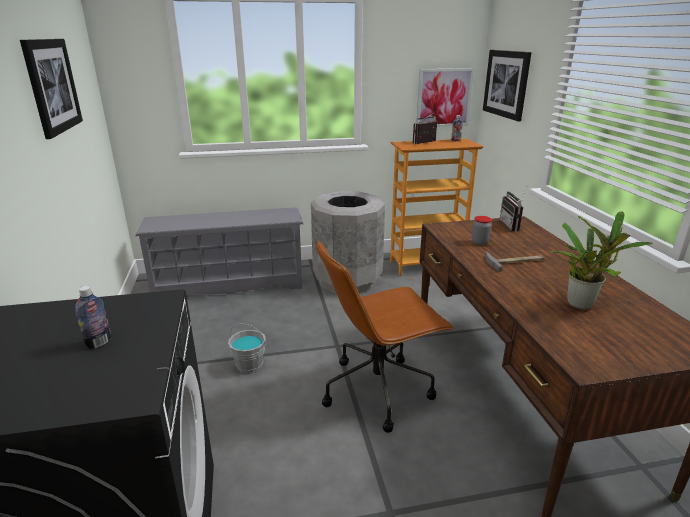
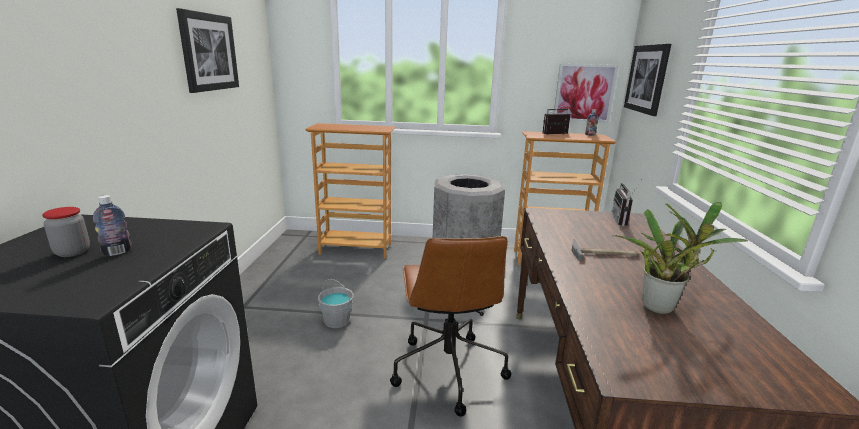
camera: 15 degrees right, 5 degrees down
(230, 284) = (356, 249): grey shoe rack -> bookcase
(379, 389) = (447, 369): brown office chair -> brown office chair turned 90 degrees counterclockwise
(480, 242) = (575, 231): jar -> jar (72, 252)

